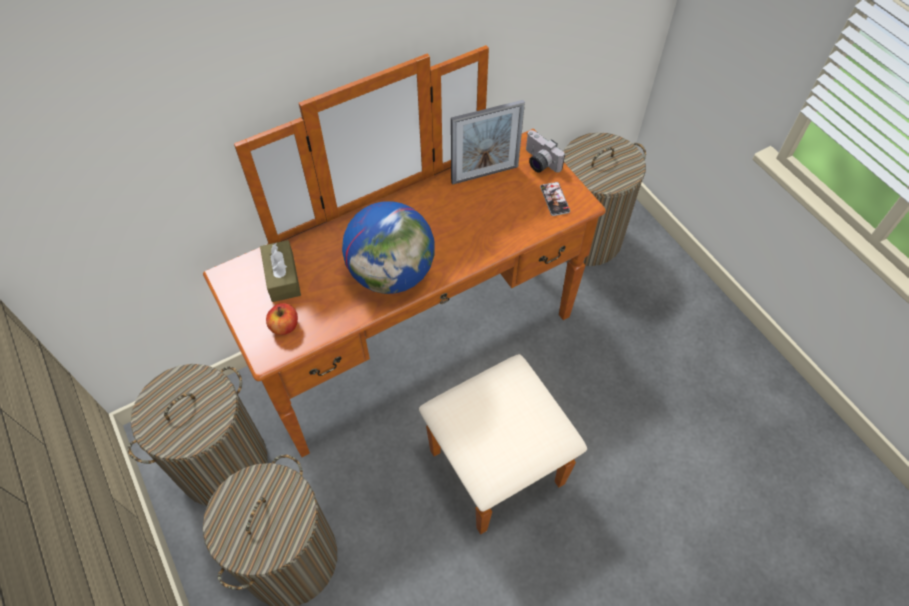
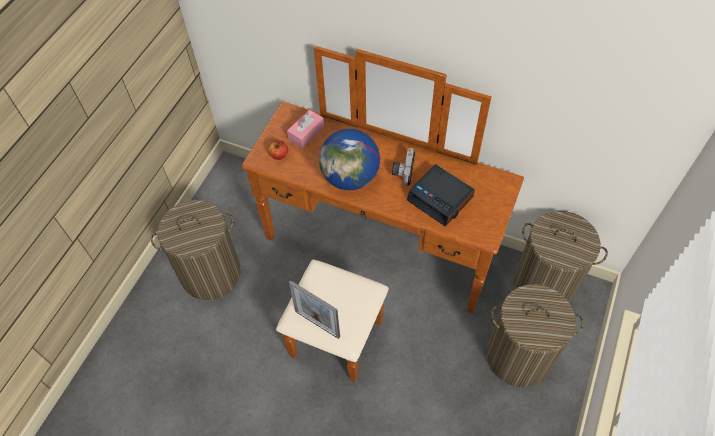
camera: 55 degrees right, 0 degrees up
(223, 463) = (237, 207): laundry basket -> laundry basket (519, 356)
(282, 277) = (306, 134): brown tissue box -> pink tissue box
(484, 174) = (460, 175): picture frame -> picture frame (317, 324)
(500, 210) = (441, 199): none -> alarm clock
(538, 162) = (497, 195): camera -> camera (402, 171)
(554, 199) = (476, 221): phone -> none

